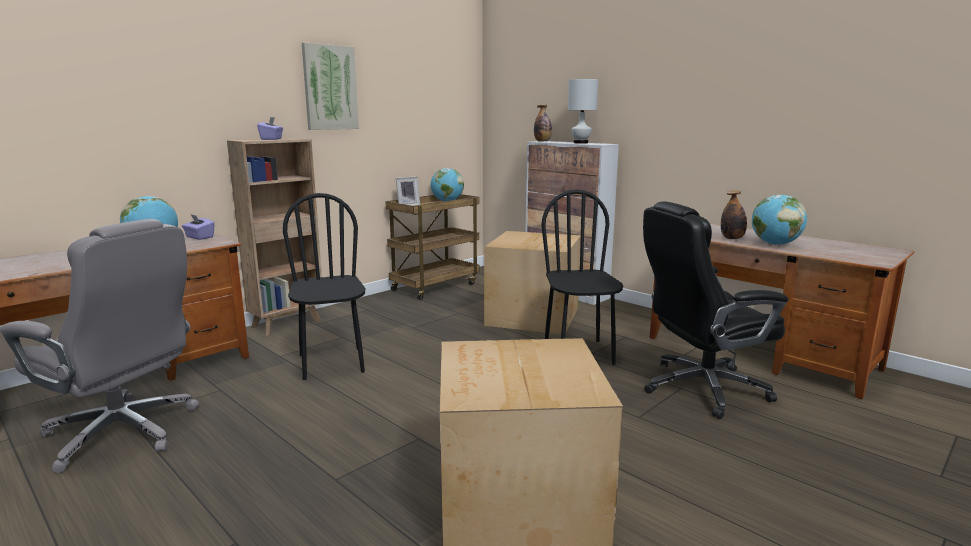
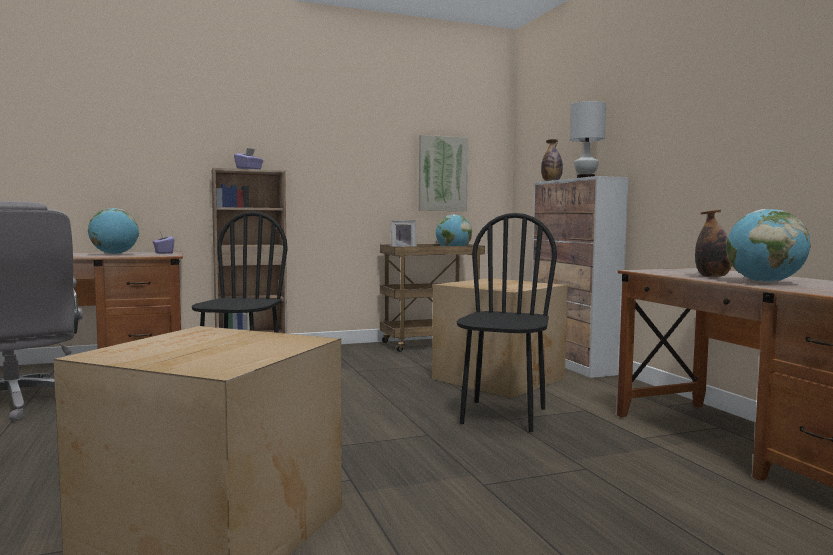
camera: 25 degrees right, 10 degrees down
(330, 88) = (324, 127): picture -> picture (442, 174)
(701, 388) = (615, 474): black office chair -> none

